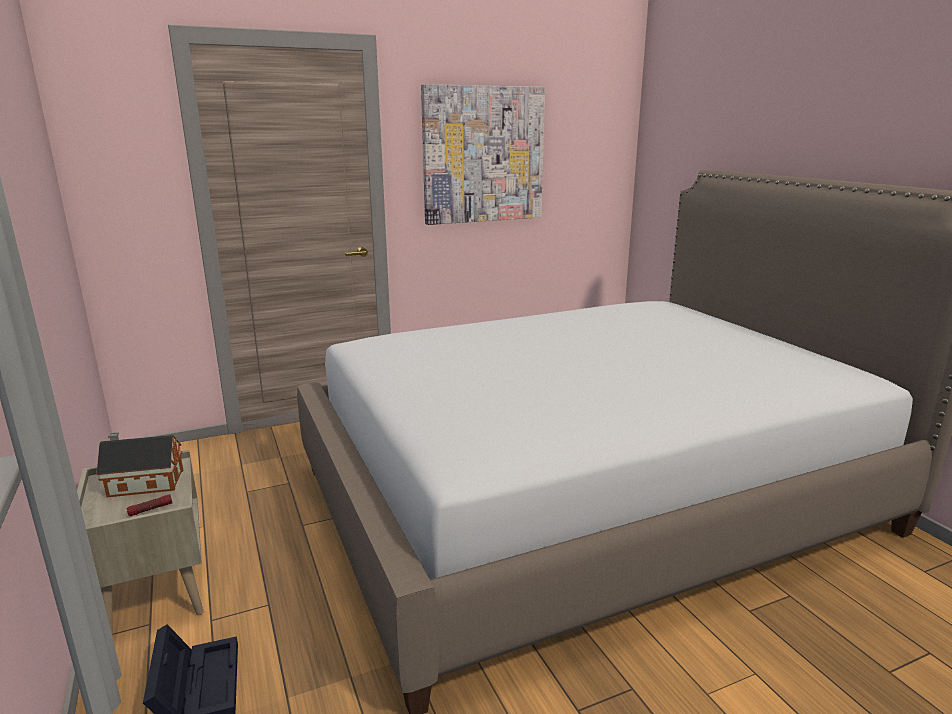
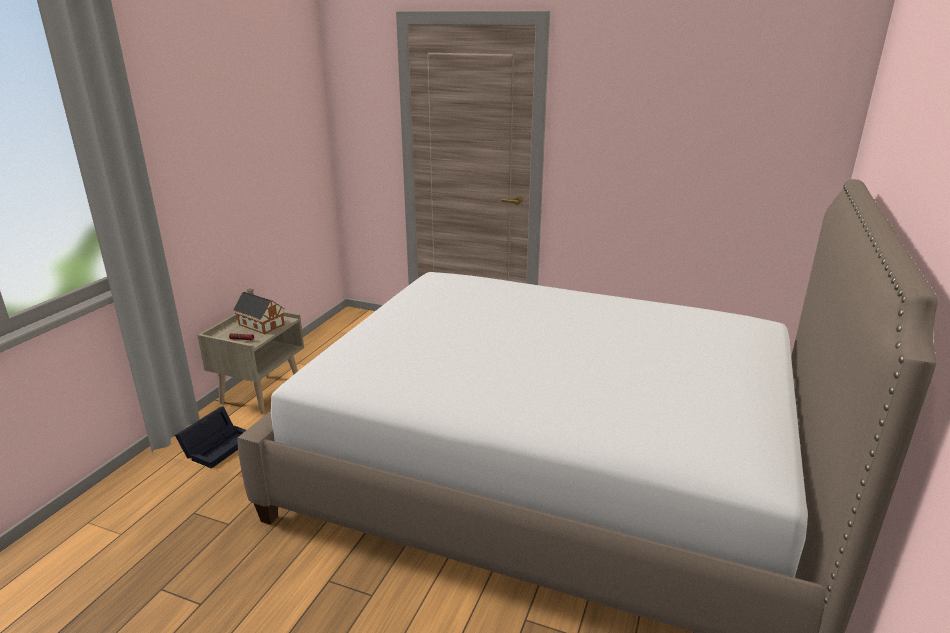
camera: 45 degrees right, 5 degrees up
(483, 155) = (646, 126): picture -> none

